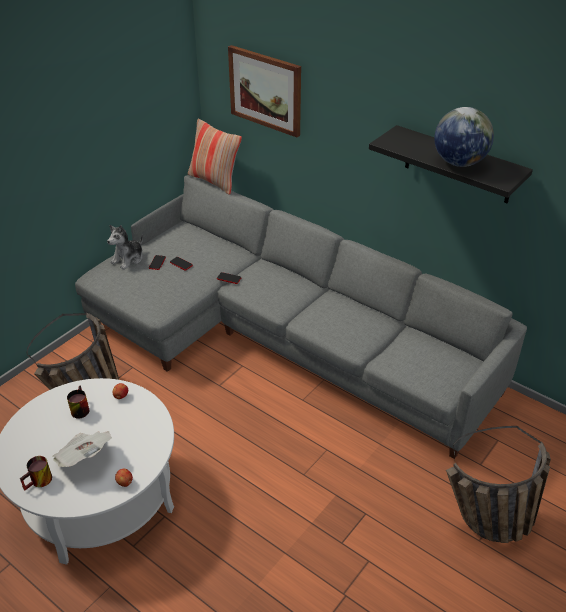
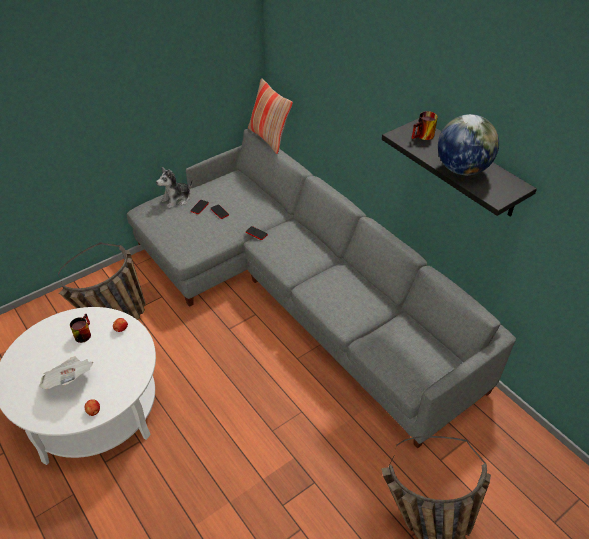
camera: 15 degrees right, 5 degrees up
(39, 482) = (26, 394): mug -> mug (424, 137)
(265, 90) = (314, 62): picture -> none

